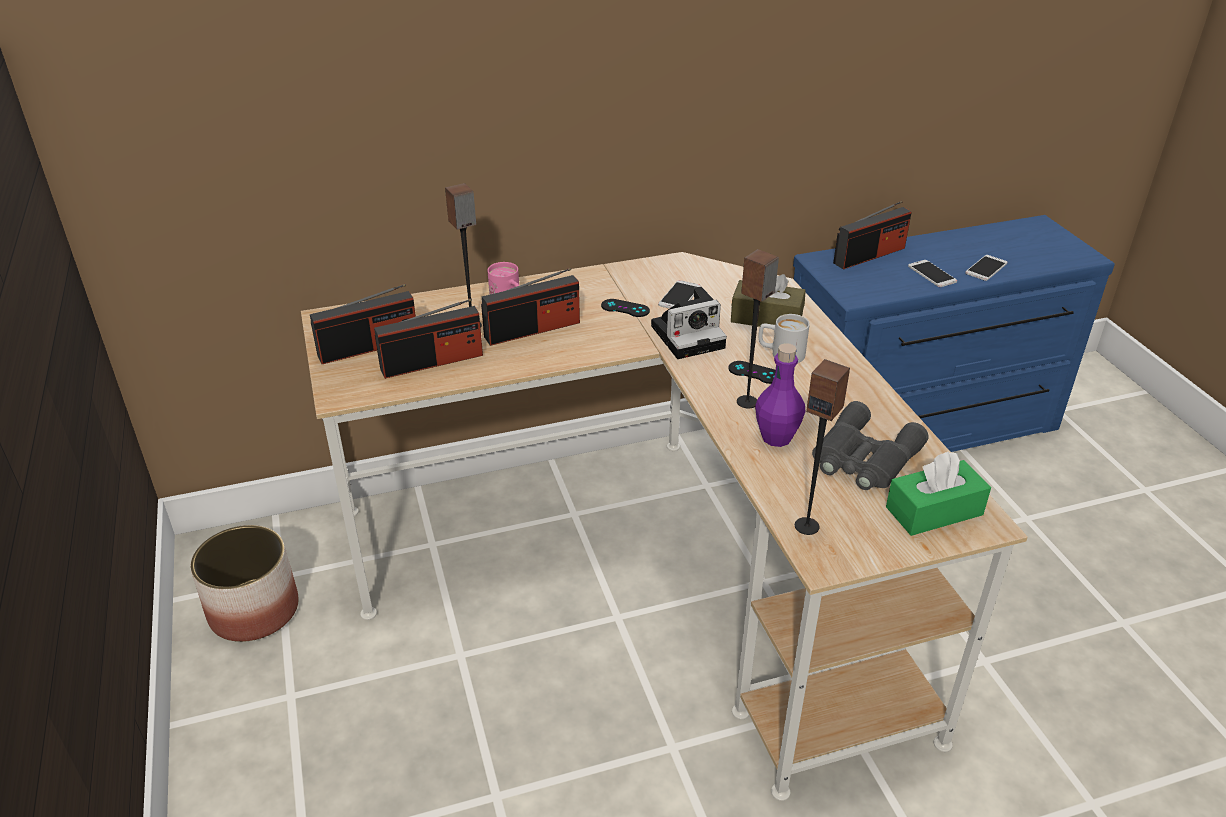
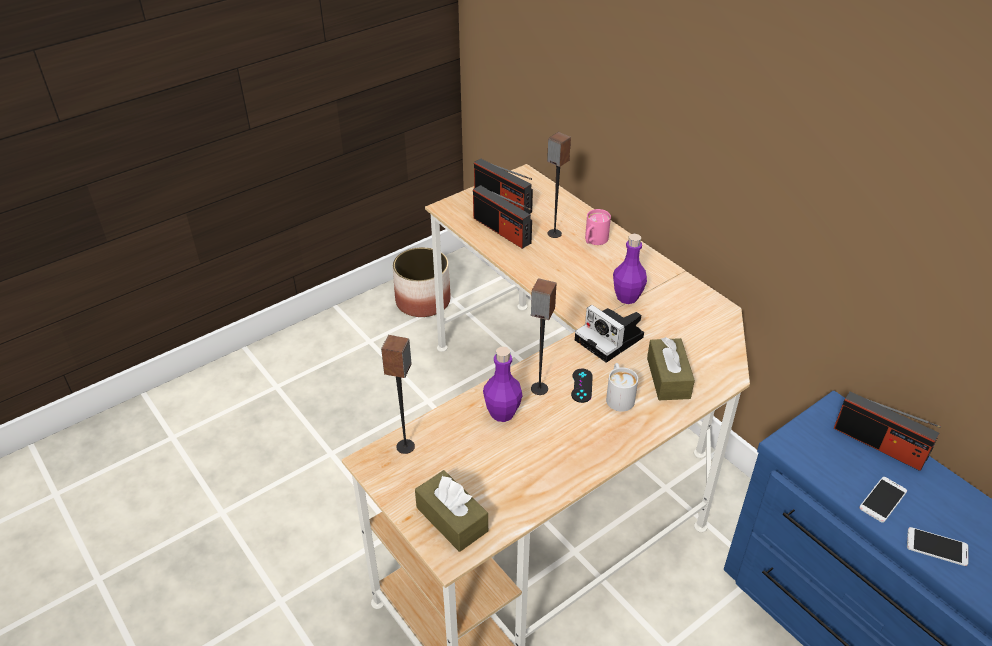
camera: 70 degrees right, 5 degrees up
(532, 329) = (567, 261): radio -> none
(625, 308) = (627, 297): black game controller -> purple bottle
(679, 296) = (666, 321): phone -> none
(863, 458) = (500, 467): grey binoculars -> none
(934, 511) = (452, 519): green tissue box -> brown tissue box

